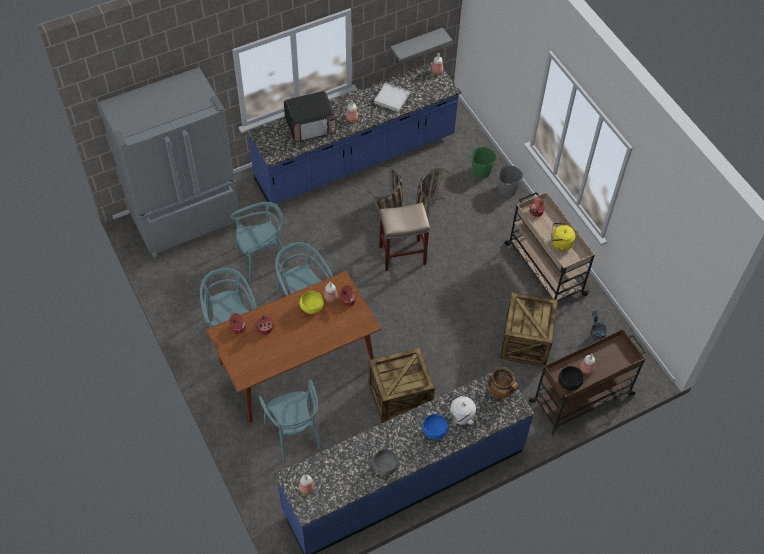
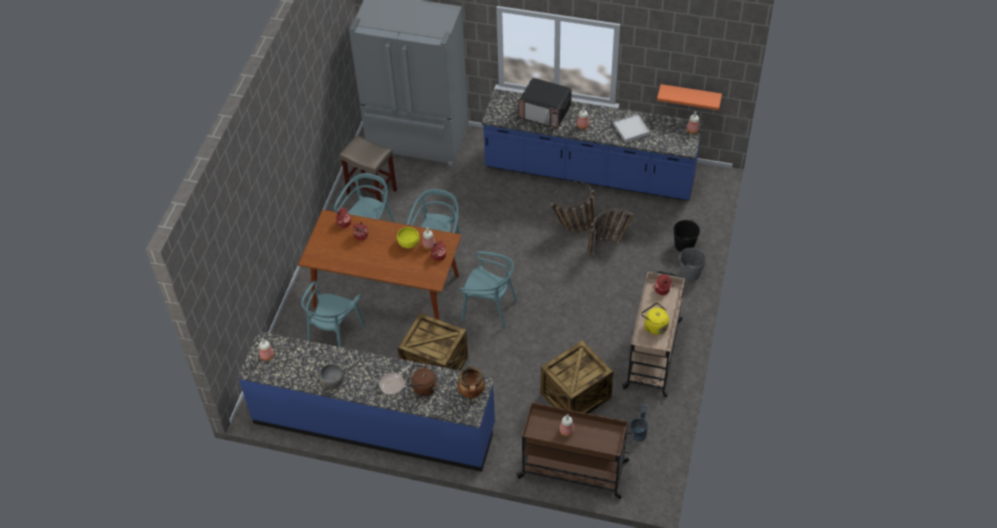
camera: 45 degrees right, 5 degrees down
(262, 257) = (442, 200): turquoise chair -> turquoise chair (489, 309)
(403, 254) = (549, 267): beige stool -> beige stool (372, 192)
(416, 44) = (690, 96): grey shelf -> orange shelf
(434, 431) = (393, 384): blue bowl -> frying pan
(460, 416) = (423, 388): white kettle -> brown kettle
(481, 171) = (684, 245): green bucket -> black bucket
(569, 383) = (541, 431): black bowl -> none

